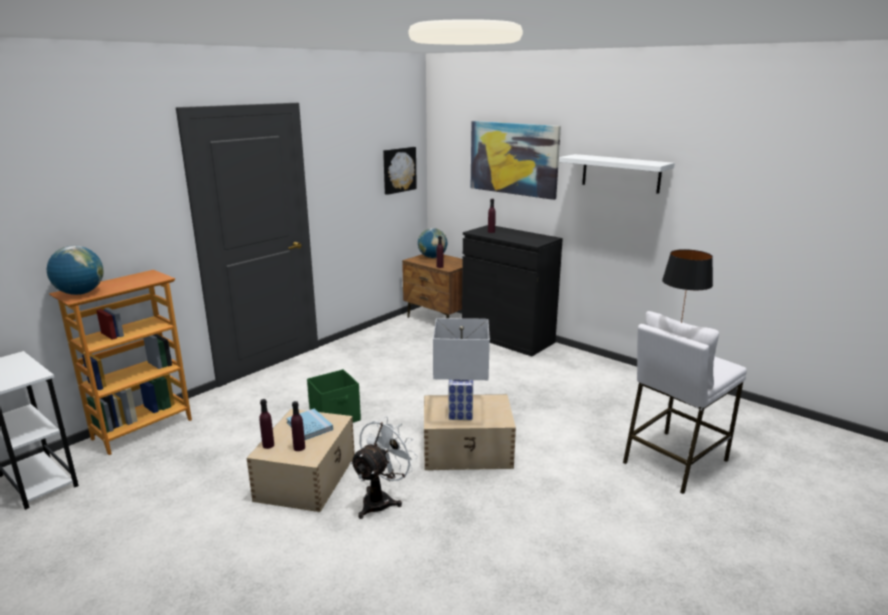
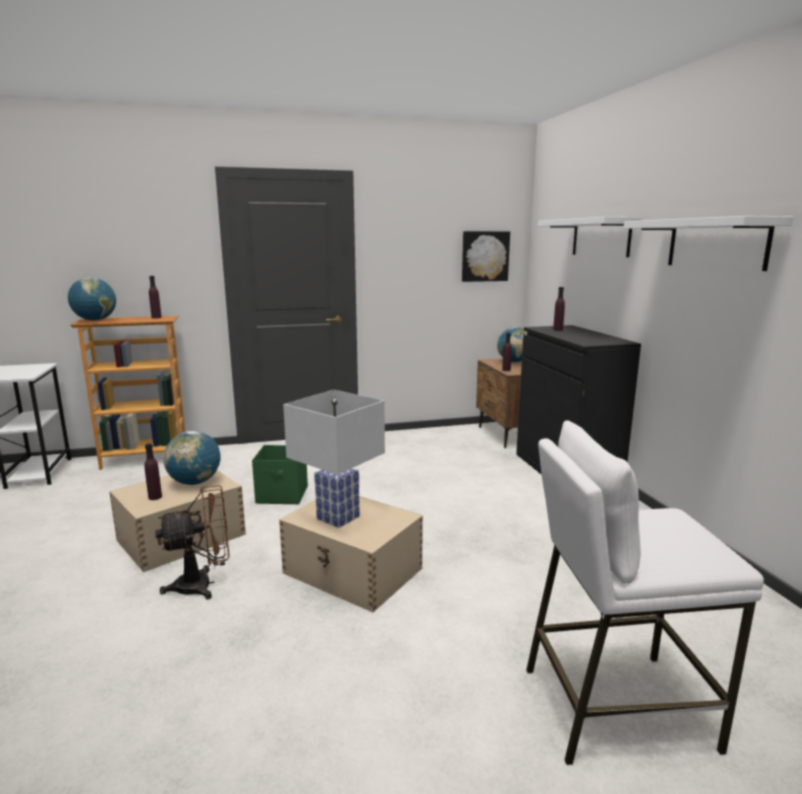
camera: 35 degrees right, 5 degrees down
(268, 445) = (140, 487): purple bottle -> purple bottle (156, 317)
(309, 426) = (195, 482): blue book -> globe
(381, 500) = (203, 585): white fan -> brown fan
(513, 158) = (600, 237): picture -> white shelf
(681, 322) = (593, 444): black table lamp -> none

